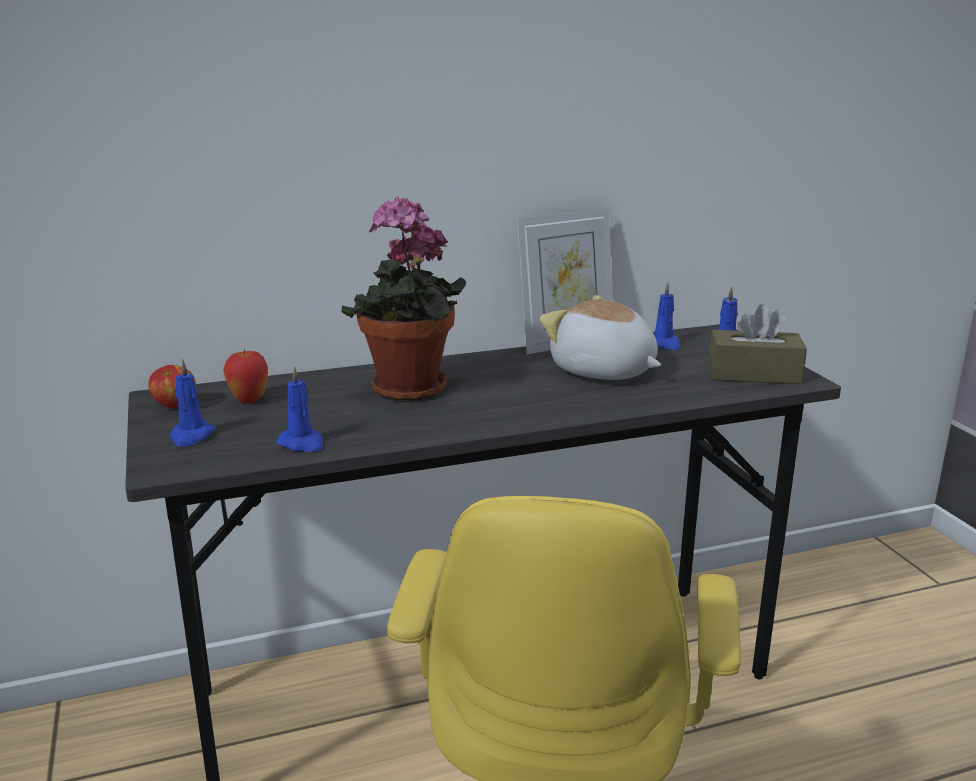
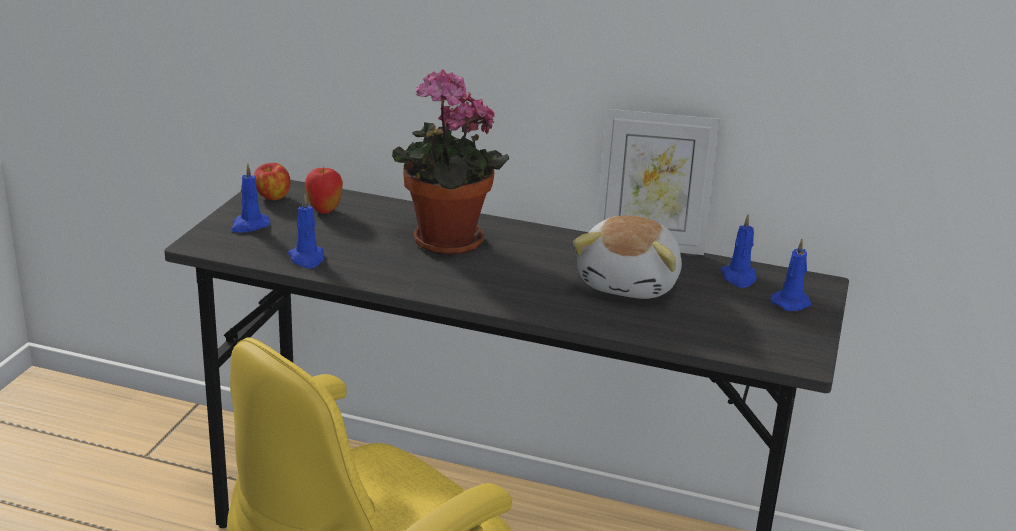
camera: 35 degrees right, 5 degrees up
(602, 371) = (630, 283): plush toy -> plush toy turned 150 degrees counterclockwise
(754, 374) = (767, 337): brown tissue box -> none

